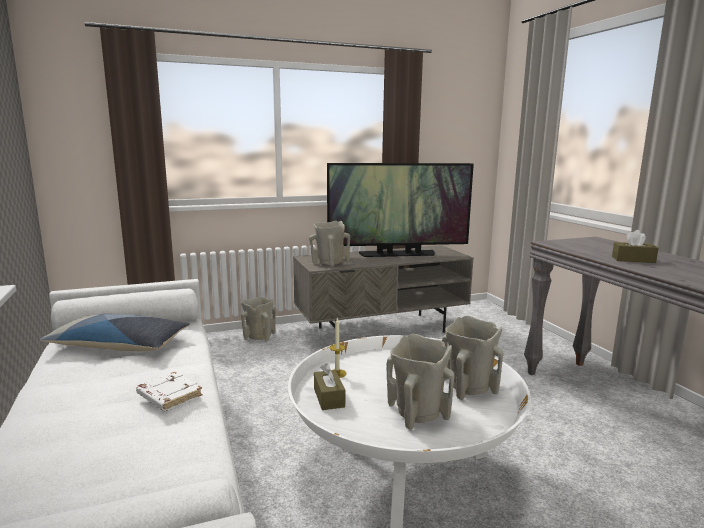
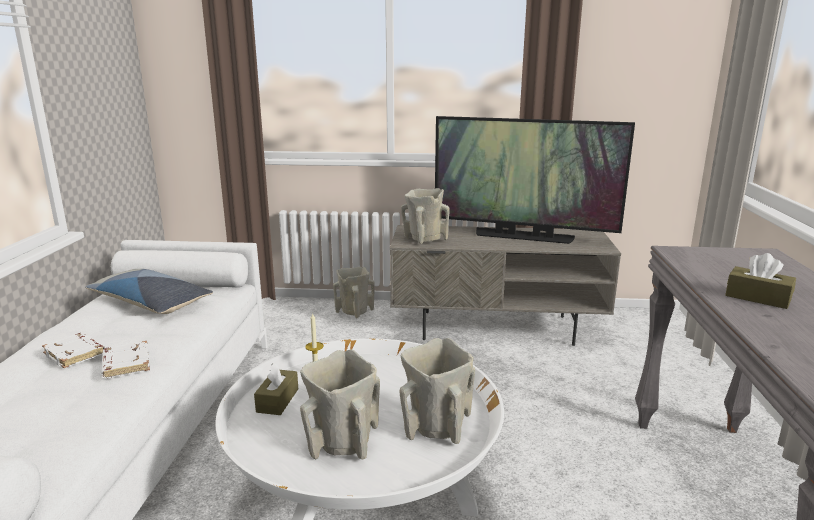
camera: 25 degrees right, 5 degrees up
(98, 399) = (76, 354): none -> white book

